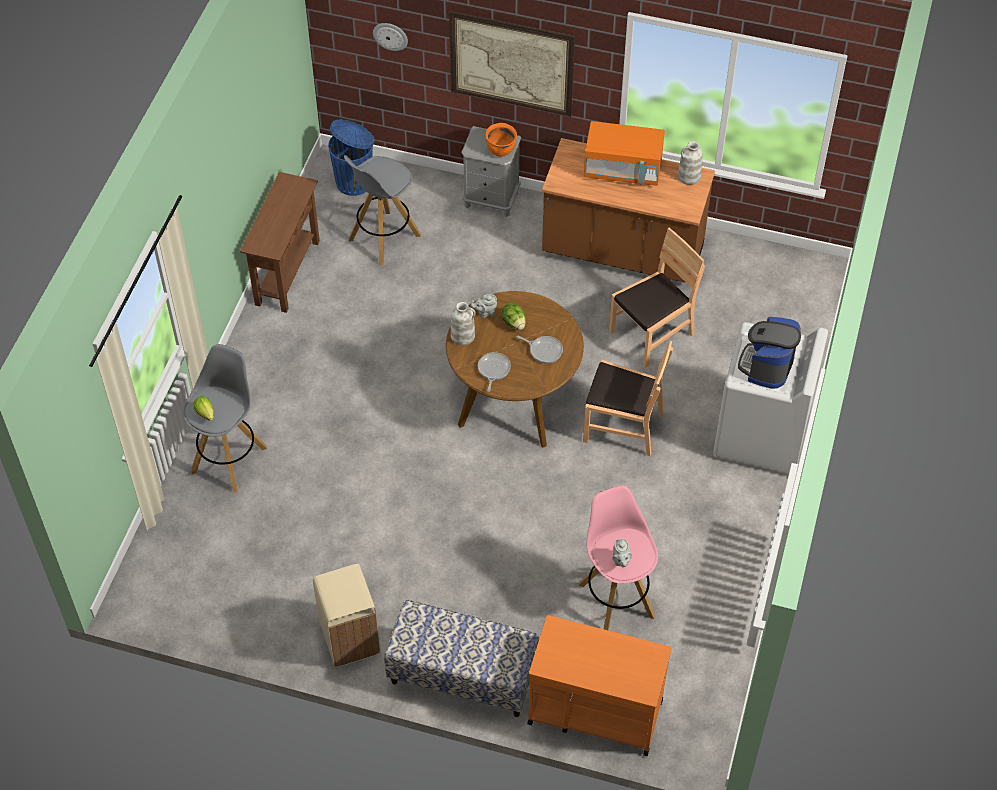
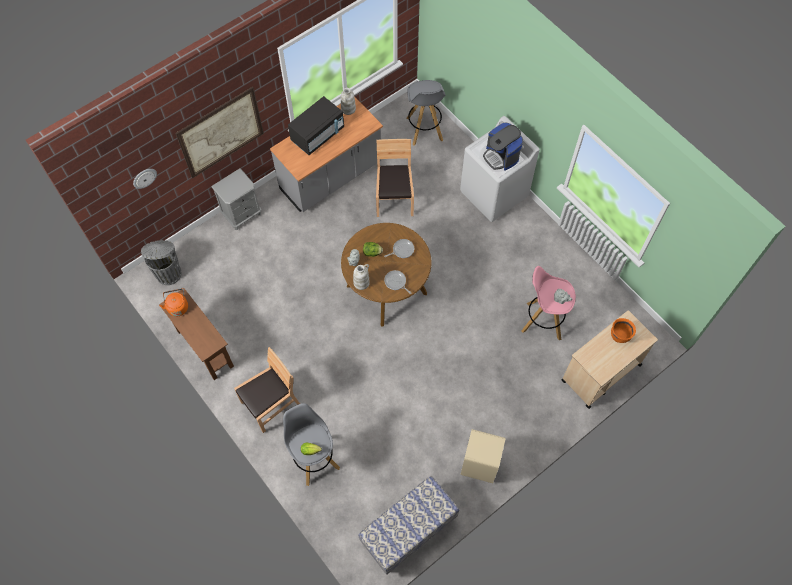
camera: 55 degrees left, 10 degrees up
(289, 189) = (177, 306): none -> orange kettle
(355, 181) = (169, 273): blue trash can -> grey trash can
(383, 238) = (223, 283): grey stool -> grey stool (424, 129)
(462, 676) = (539, 422): bench -> bench (408, 530)
(501, 150) = (242, 183): orange cooking pot -> orange cooking pot (620, 335)
(594, 711) = (600, 373): orange cart -> beige cart
(622, 253) = (331, 177): brown counter -> grey counter
(623, 170) = (318, 135): orange microwave -> black microwave
(623, 426) = (442, 249): brown chair -> brown chair (270, 404)

